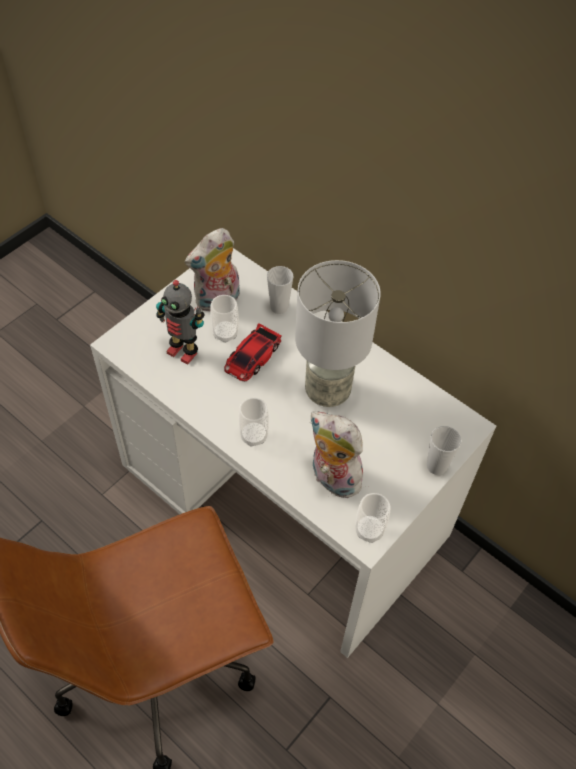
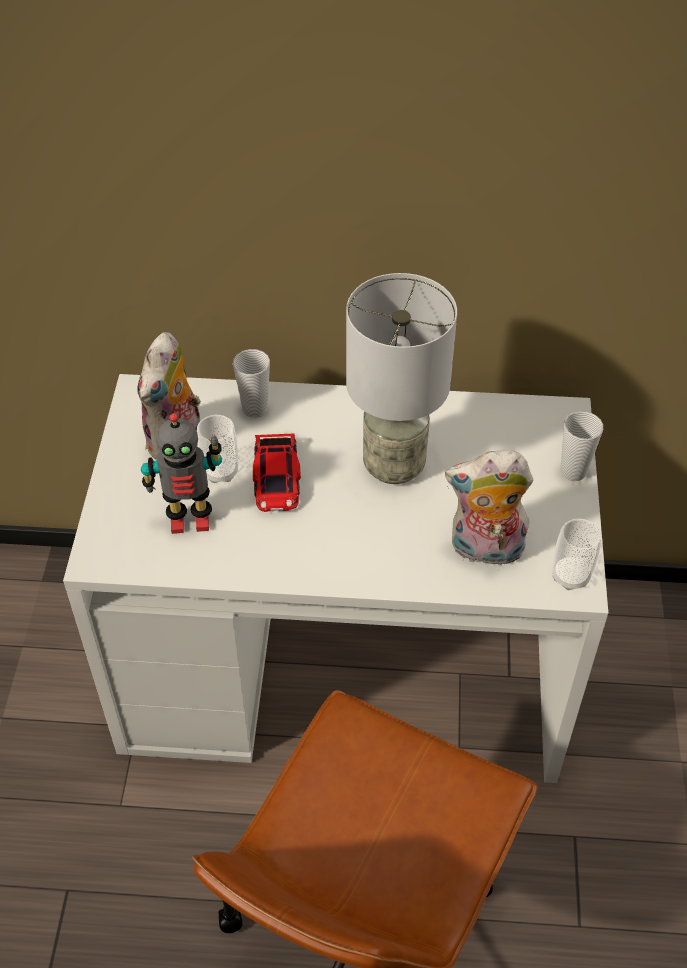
camera: 35 degrees left, 5 degrees down
(253, 436) = (360, 559): cup -> none

